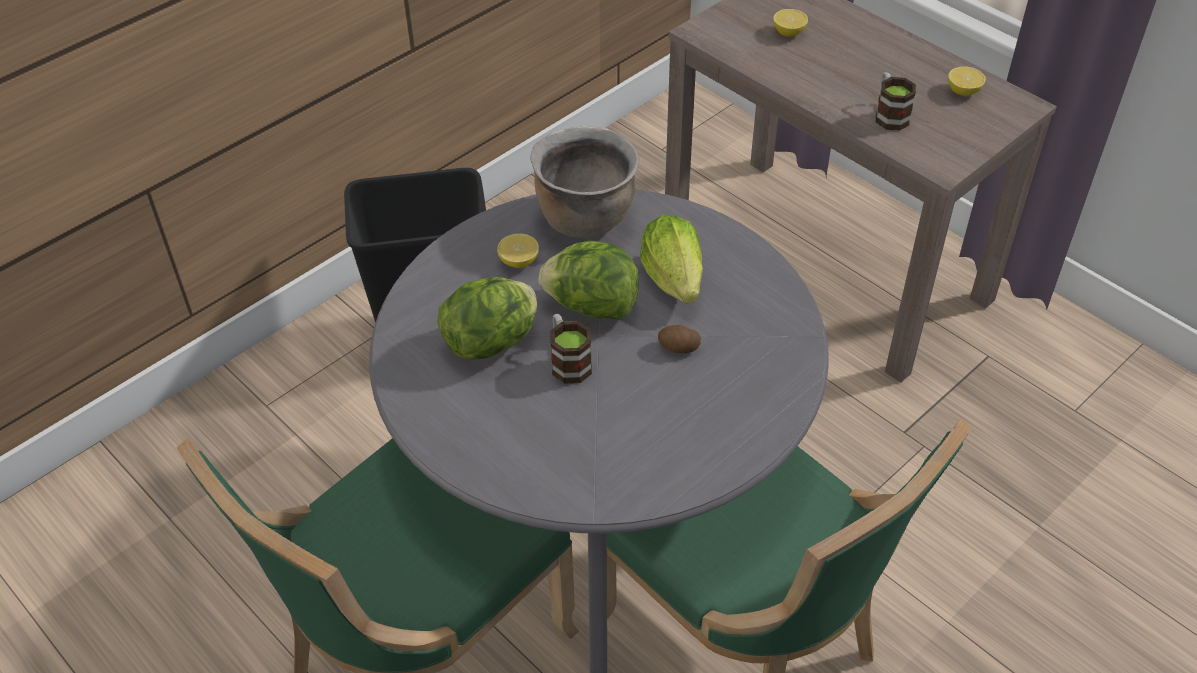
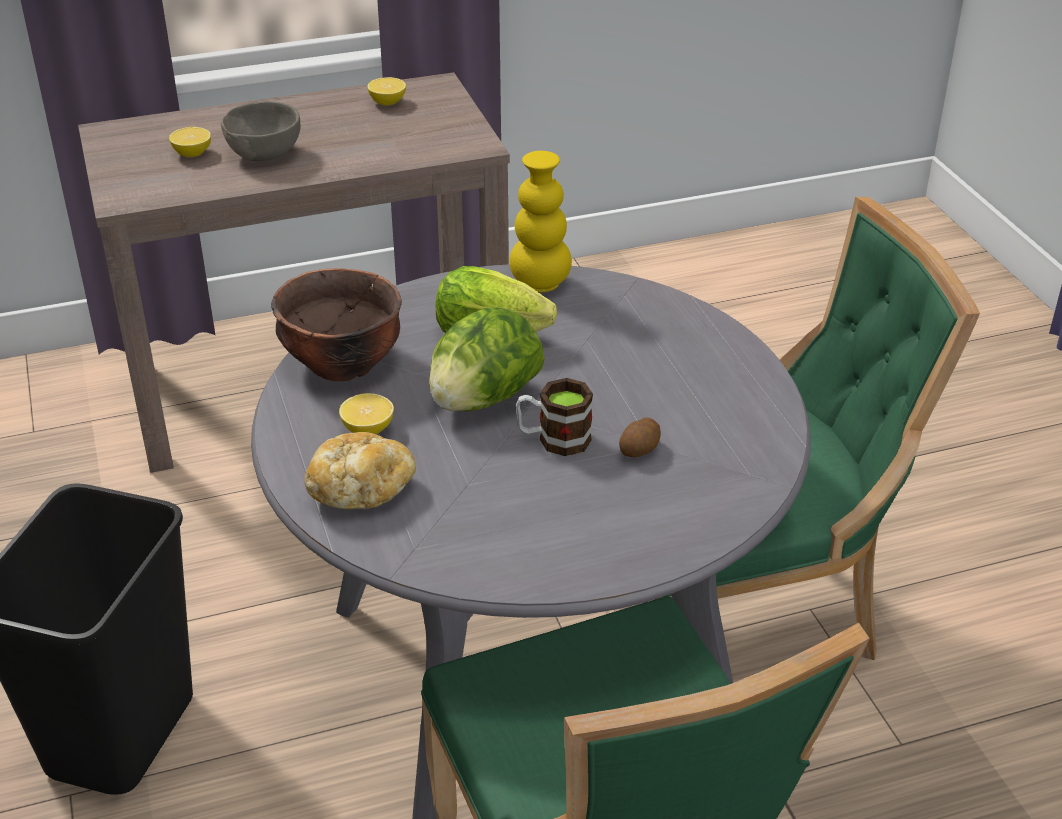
camera: 65 degrees left, 10 degrees down
(453, 285) = (361, 490): none -> bread
(492, 342) = (481, 485): lettuce -> none
(585, 217) = (340, 363): brown cooking pot -> brown bowl
(678, 348) = (590, 362): potato -> potato (640, 450)
(766, 281) = (540, 283): none -> yellow vase
(819, 65) = (263, 154): none -> grey bowl
(889, 114) = (378, 145): mug -> none

